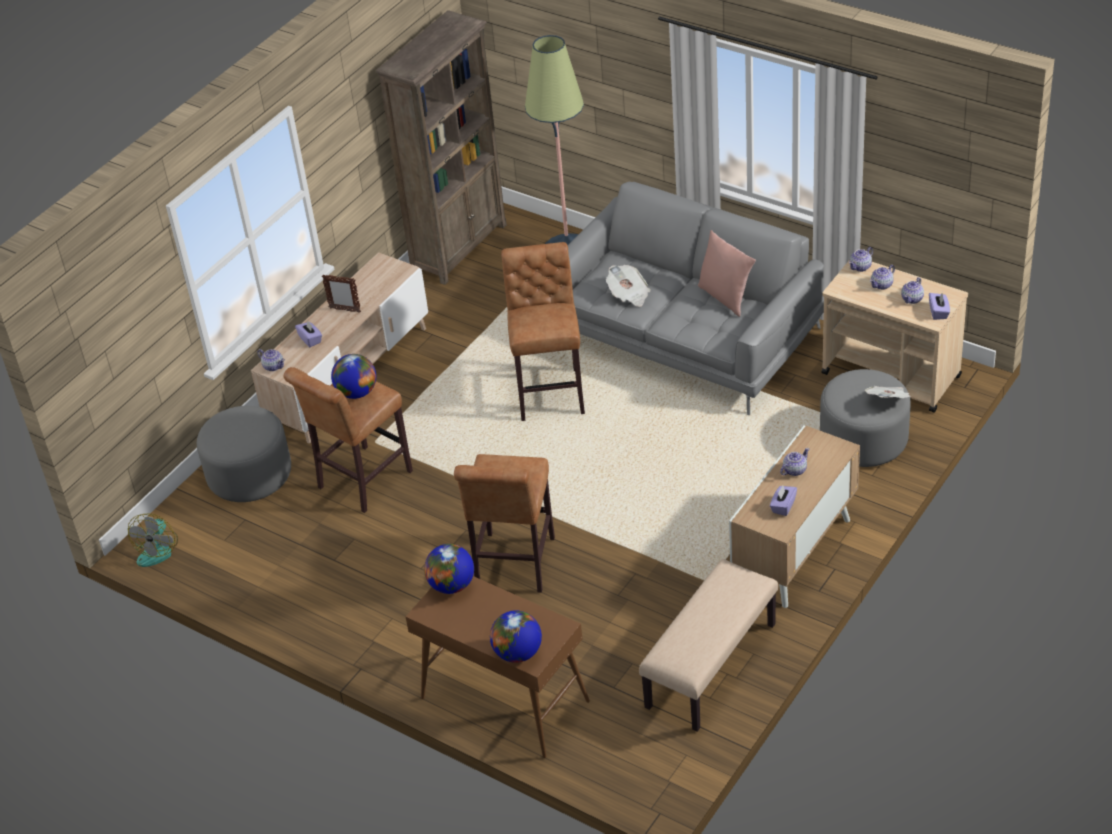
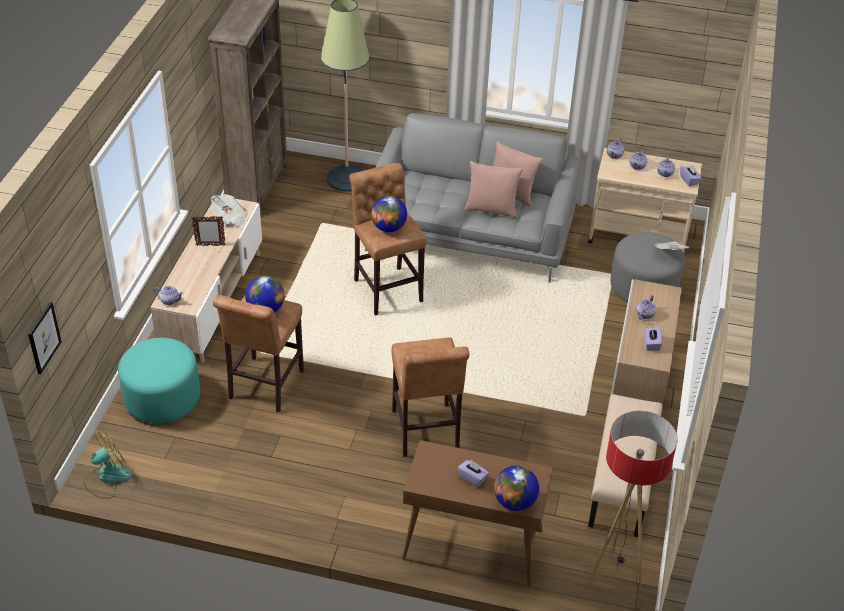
camera: 25 degrees left, 0 degrees up
(84, 384) = (43, 337): none -> picture
(158, 549) = (107, 477): fan -> fan turned 120 degrees counterclockwise
(249, 475) = (162, 398): grey ottoman -> turquoise ottoman
(310, 339) = (192, 273): purple tissue box -> purple tissue box (472, 478)
(452, 585) = (429, 456): globe -> globe (388, 228)
(629, 295) = (436, 201): newspaper -> newspaper (230, 218)
(647, 766) = (614, 574): none -> floor lamp
(691, 314) = (491, 209): none -> pink pillow

